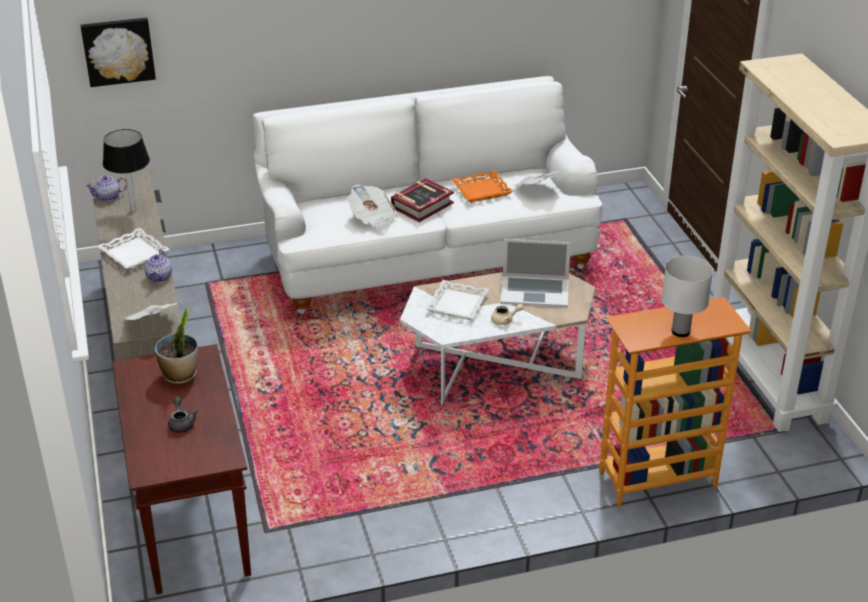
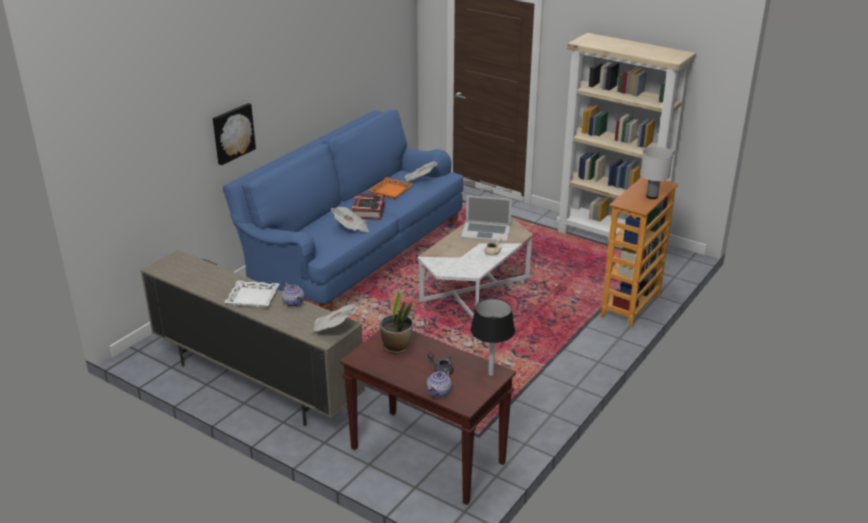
camera: 40 degrees left, 5 degrees down
(108, 197) = (175, 275): teapot -> teapot (439, 392)
(118, 51) = (132, 159): picture -> picture (232, 133)
(133, 210) = (208, 275): black table lamp -> black table lamp (490, 374)
(426, 257) = (355, 255): white sofa -> blue sofa
(457, 304) = (456, 255): white tray -> none
(534, 291) = (486, 232): laptop -> laptop turned 45 degrees clockwise

